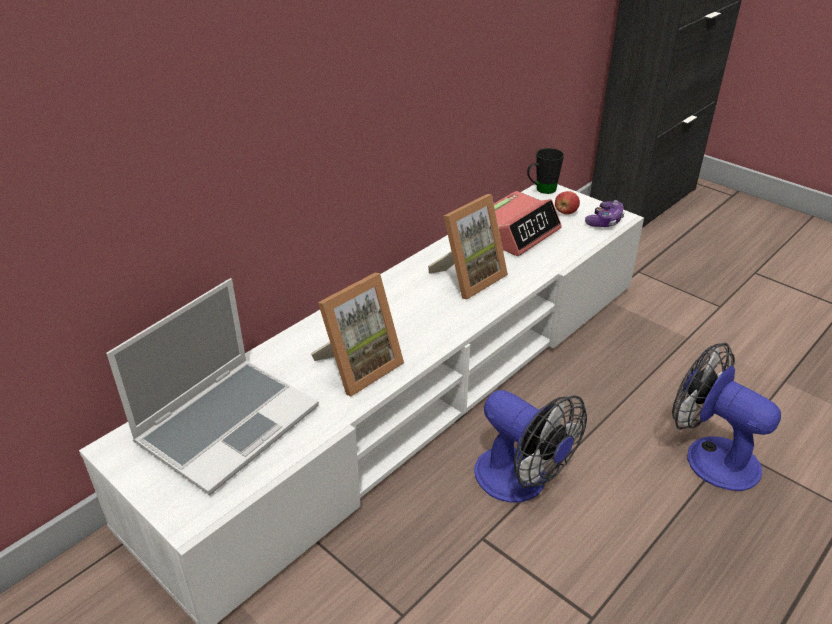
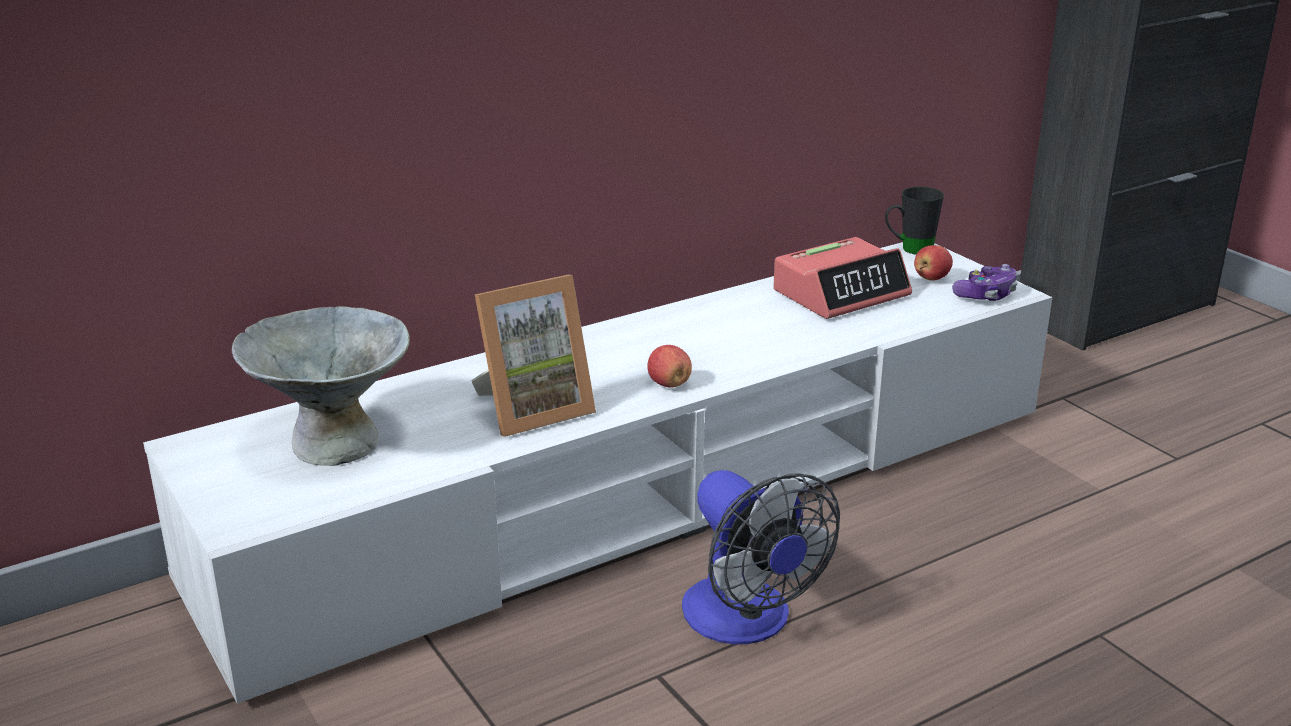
camera: 15 degrees right, 10 degrees down
(228, 423) = (334, 442): laptop -> grey bowl
(441, 328) = (669, 384): none -> apple
(468, 278) = (740, 335): picture frame -> none
(710, 456) = (1059, 639): fan -> none

